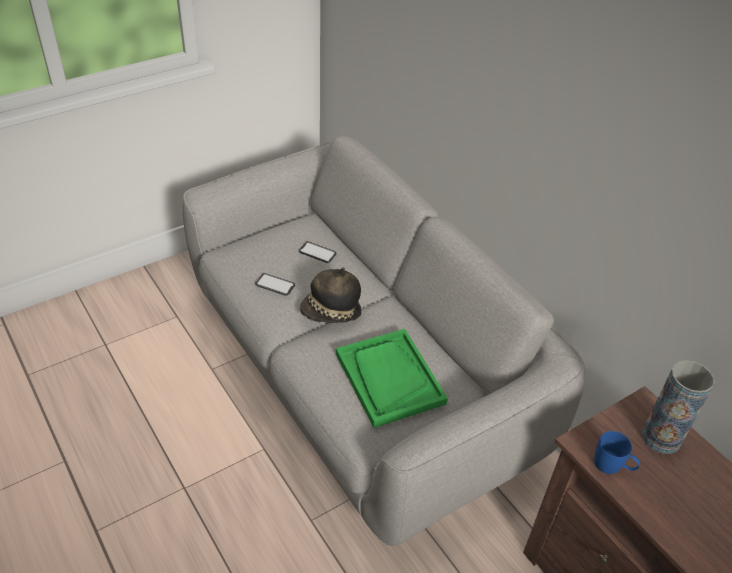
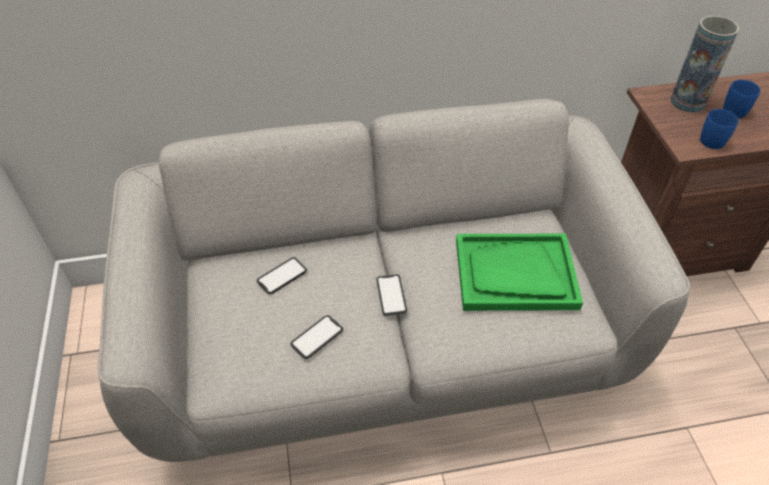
camera: 65 degrees left, 5 degrees up
(331, 313) = (391, 295): hat -> phone
(683, 481) = (734, 108): none -> blue mug

